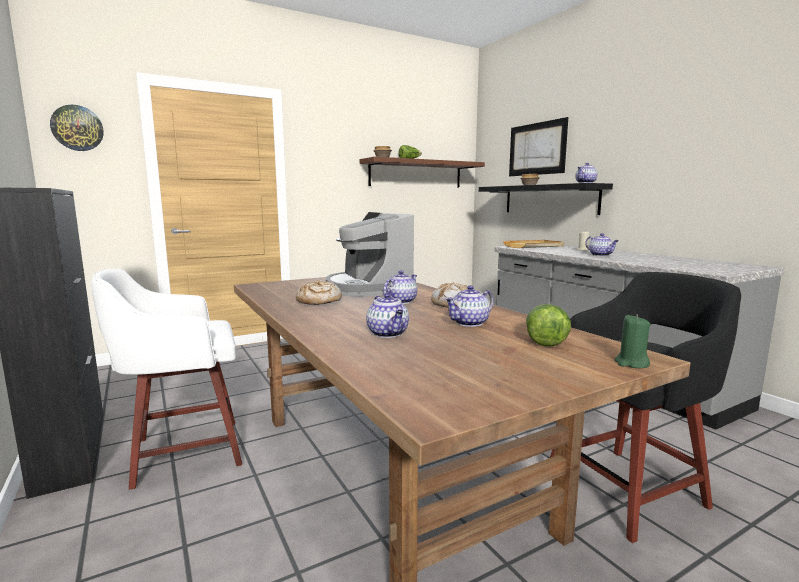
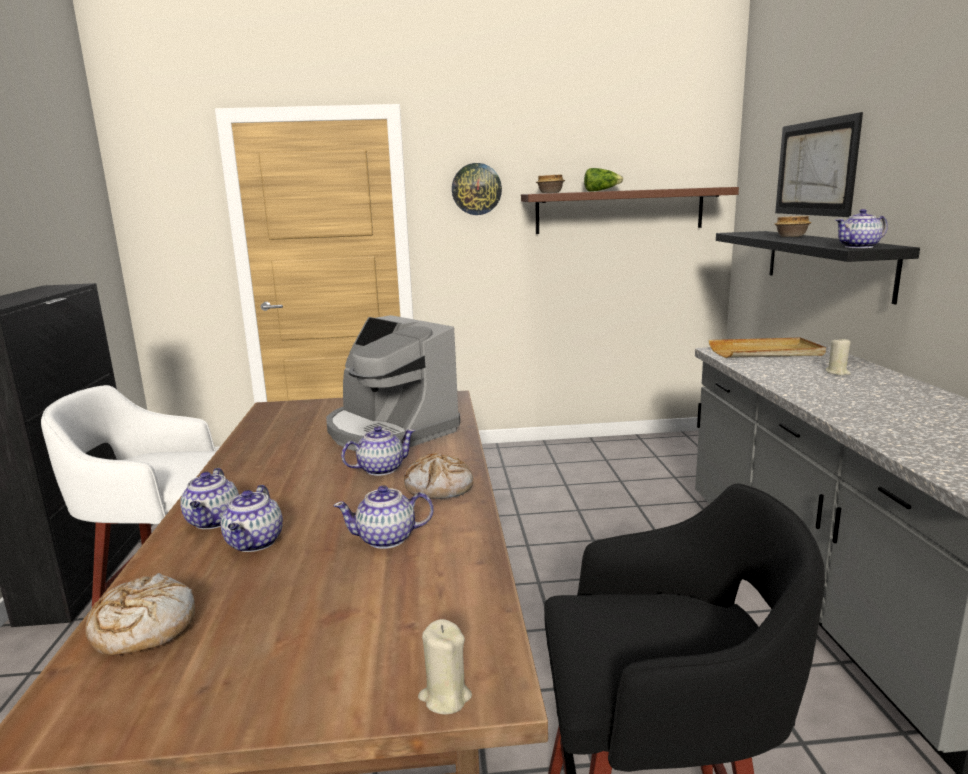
camera: 25 degrees right, 5 degrees up
(77, 128) = (155, 186): wall clock -> wall clock (476, 189)
(318, 301) = (288, 453): bread -> bread (143, 628)
(368, 288) = (389, 430): coffee machine -> coffee machine turned 45 degrees counterclockwise
(545, 340) = (421, 603): lettuce -> none
(601, 255) = (839, 394): teapot -> teapot (213, 521)
(631, 363) = (445, 697): green candle -> beige candle

